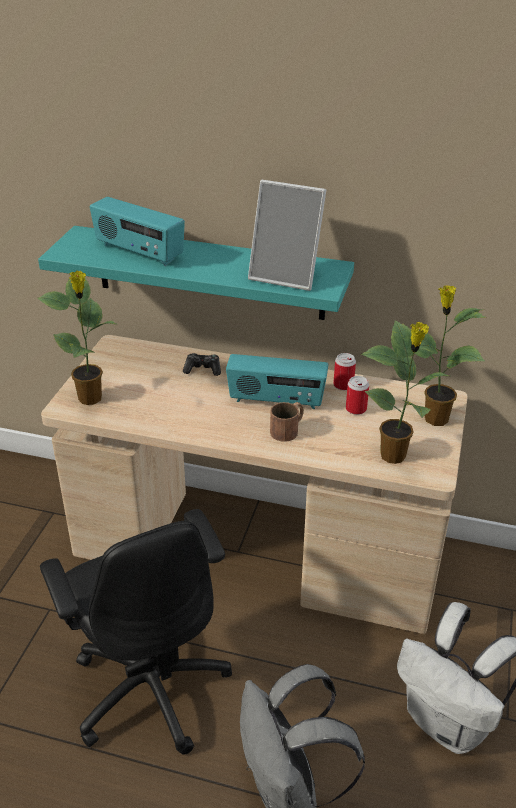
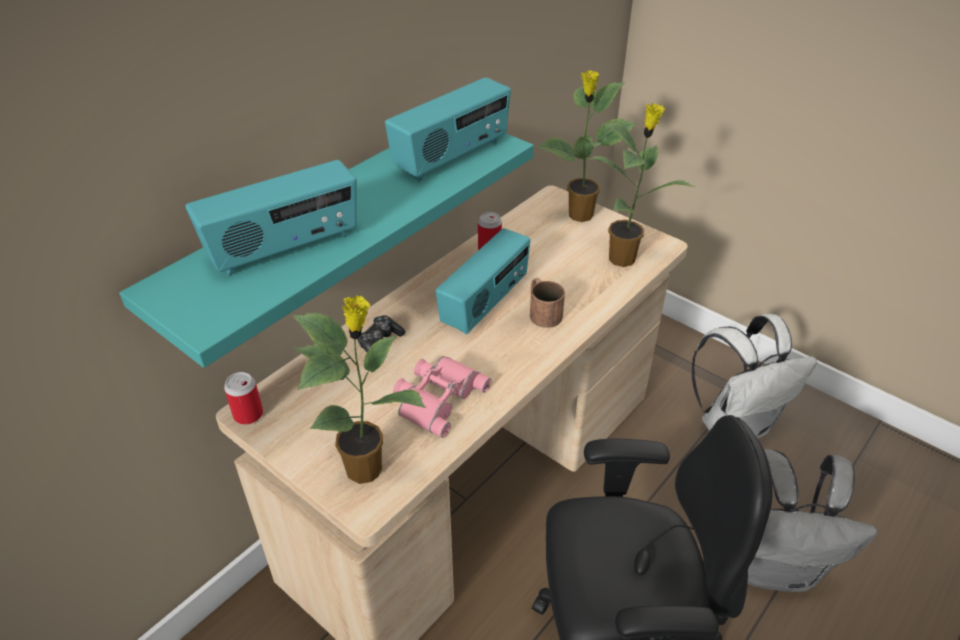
camera: 65 degrees left, 5 degrees up
(166, 407) = (437, 397): none -> pink binoculars
(287, 275) = (452, 157): picture frame -> radio
(356, 409) = (535, 255): can -> can (248, 414)

